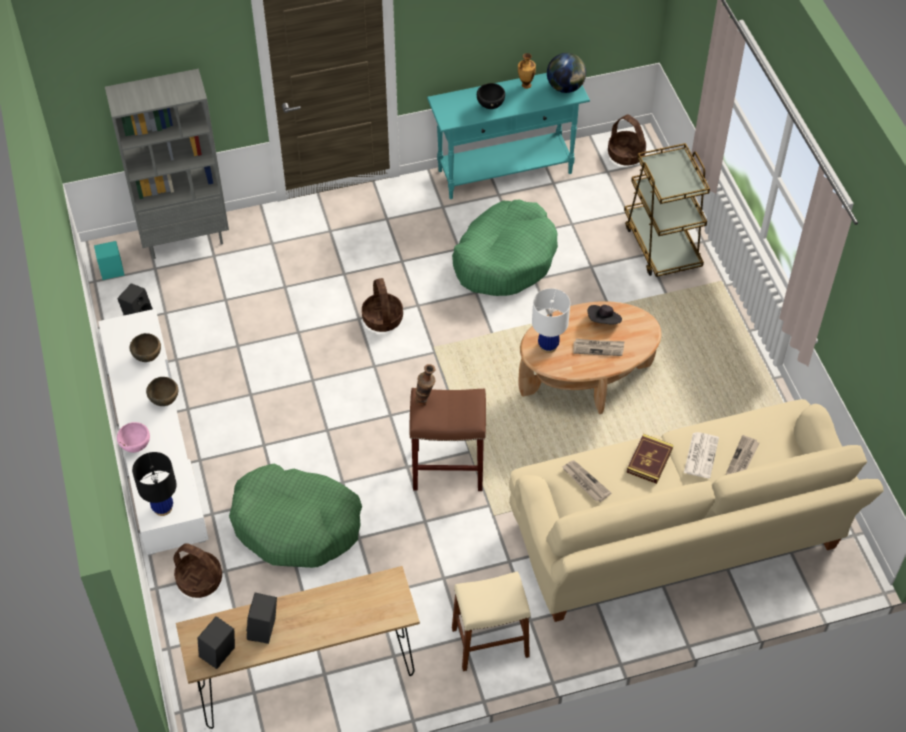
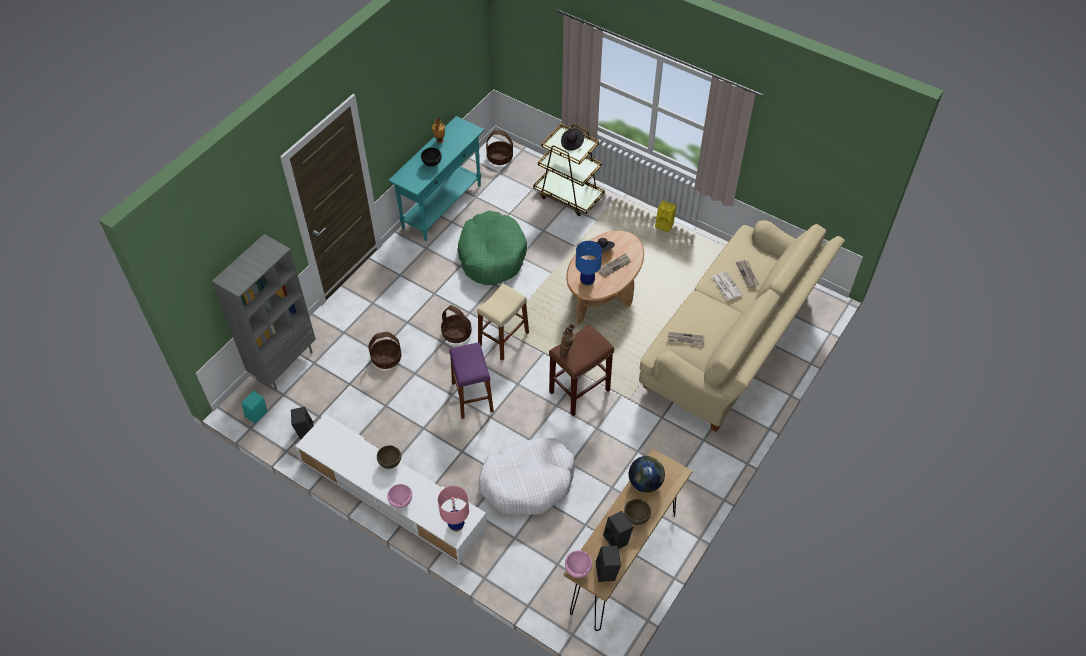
camera: 40 degrees left, 0 degrees up
(148, 357) = (352, 445): brown bowl -> brown bowl (636, 518)
(163, 508) = (456, 525): black table lamp -> pink table lamp
(193, 630) = (578, 570): none -> pink bowl
(199, 580) = (505, 554): basket -> basket (386, 358)
(296, 525) = (528, 482): green dog bed -> white dog bed
(330, 396) = (472, 397): none -> purple stool
(490, 642) = (696, 467): beige stool -> beige stool (503, 339)
(548, 346) = (587, 282): white table lamp -> blue table lamp
(565, 87) = (463, 129): globe -> globe (645, 482)
(649, 460) = (705, 306): book -> none
(677, 174) = (572, 143): none -> black hat
(743, 349) = (665, 225): none -> yellow speaker

